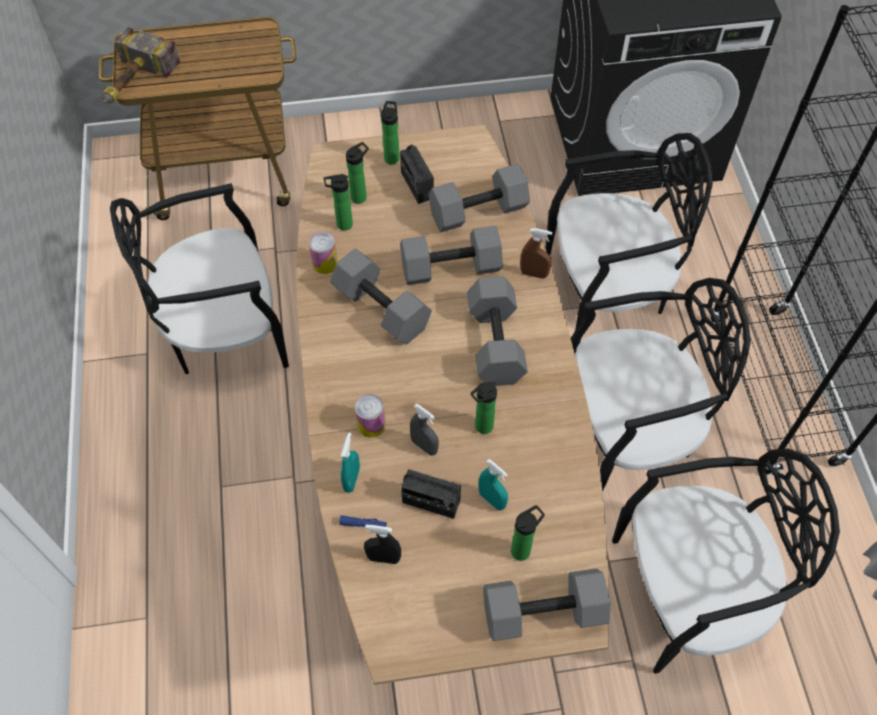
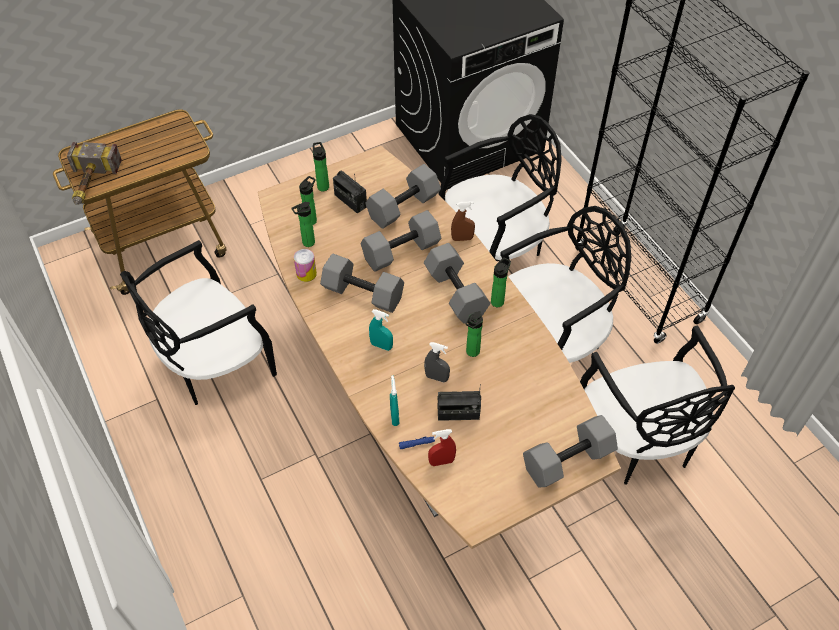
camera: 20 degrees left, 5 degrees down
(371, 424) = (391, 375): can -> none
(383, 558) = (441, 461): black spray bottle -> red spray bottle
(492, 500) = (500, 398): turquoise spray bottle -> turquoise spray bottle (381, 345)
(523, 549) = (536, 424): bottle -> bottle (498, 300)
(689, 593) = (637, 440): black chair -> black chair turned 105 degrees clockwise

